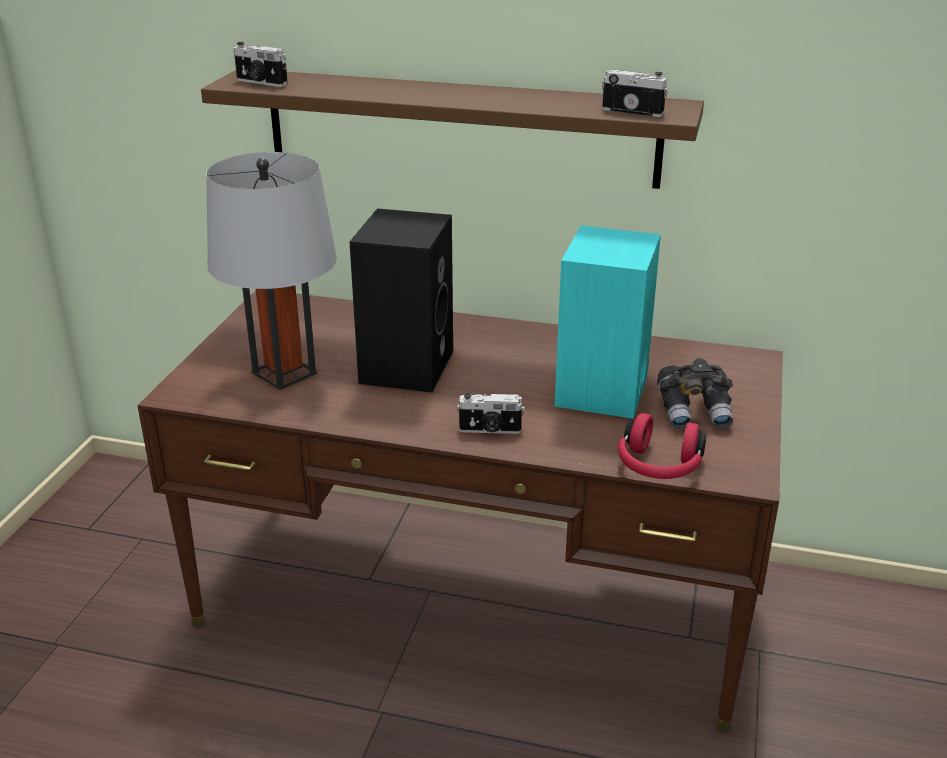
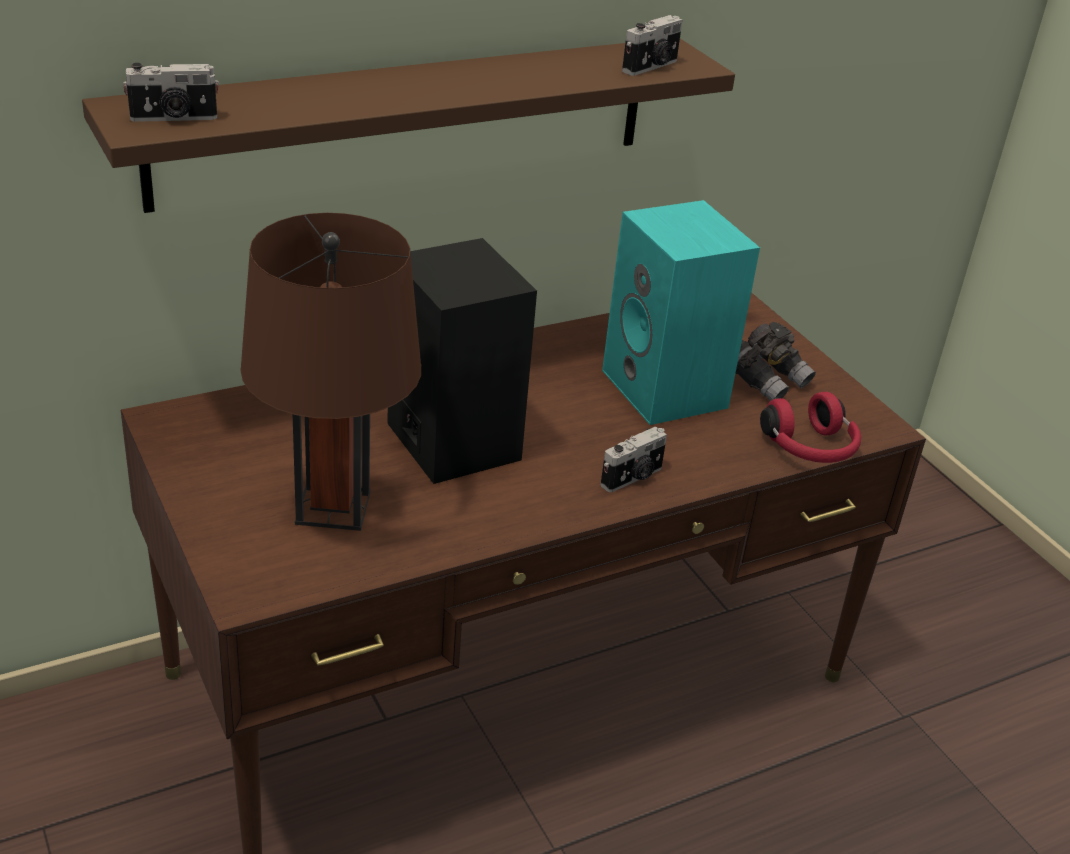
camera: 45 degrees left, 5 degrees up
(284, 373) = (333, 508): grey table lamp -> brown table lamp
(633, 111) = (651, 67): camera -> camera turned 150 degrees clockwise

